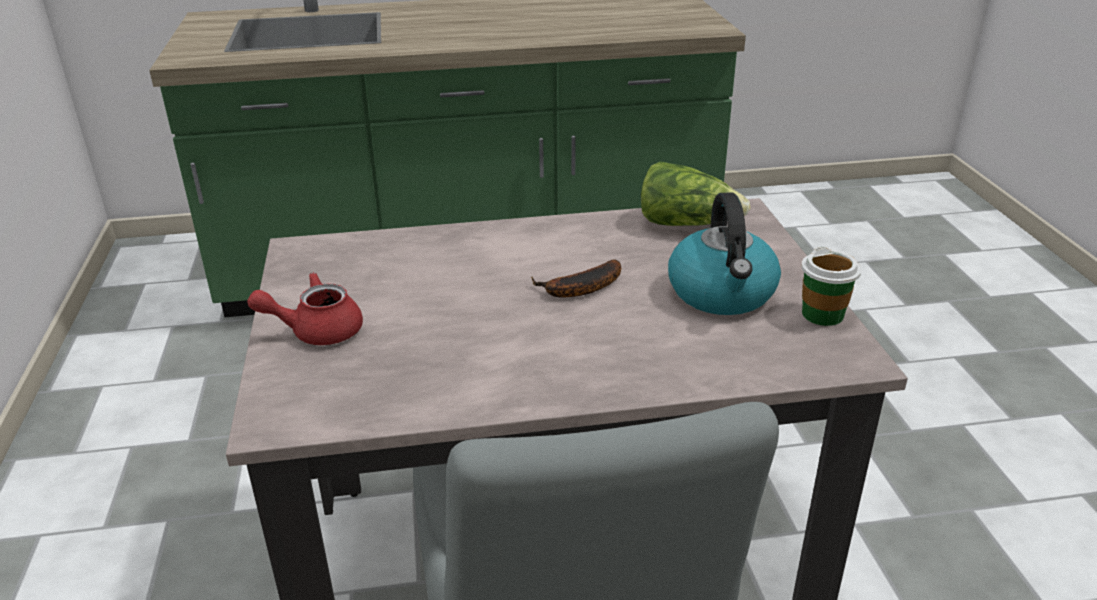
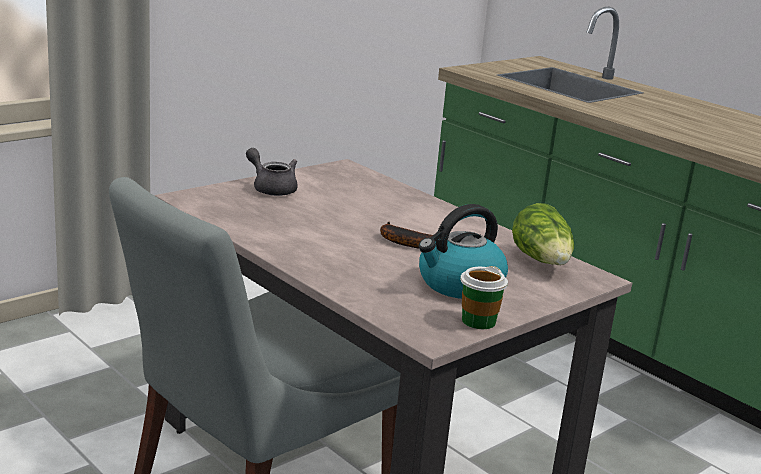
camera: 55 degrees right, 10 degrees down
(316, 330) = (271, 188): red teapot -> grey teapot

